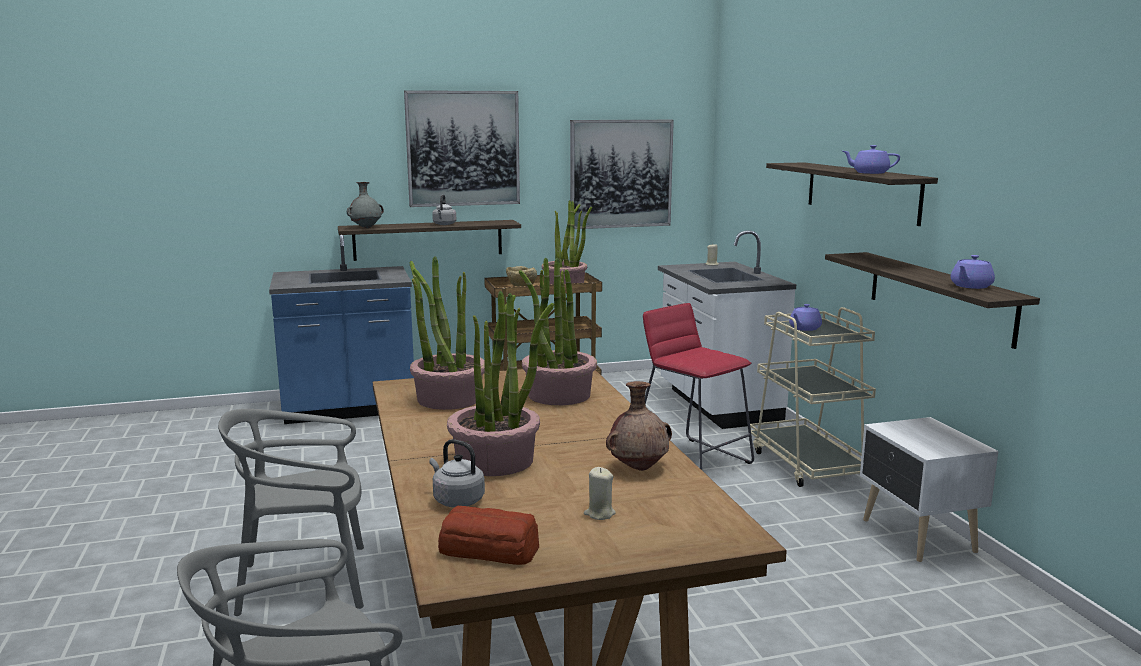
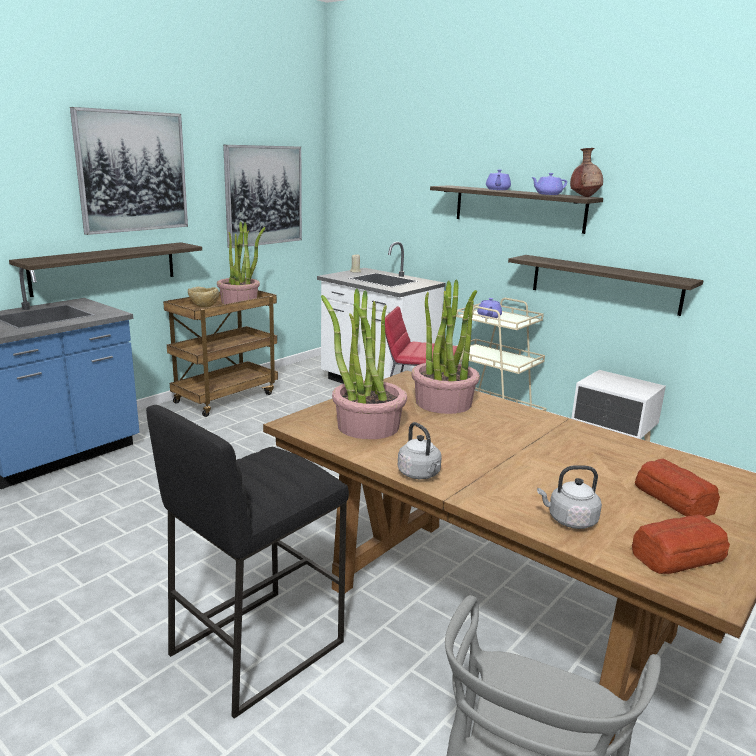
camera: 35 degrees left, 5 degrees up
(306, 582) = (256, 647): grey chair -> black stool
(366, 227) = (52, 260): grey vase -> none
(444, 224) = (128, 251): grey kettle -> grey kettle (420, 474)
(496, 460) = (520, 474): potted plant -> none
(599, 514) = (673, 498): beige candle -> bread
(639, 468) = (617, 451): brown vase -> brown vase (584, 197)
(970, 286) = (653, 275): purple teapot -> purple teapot (497, 190)

